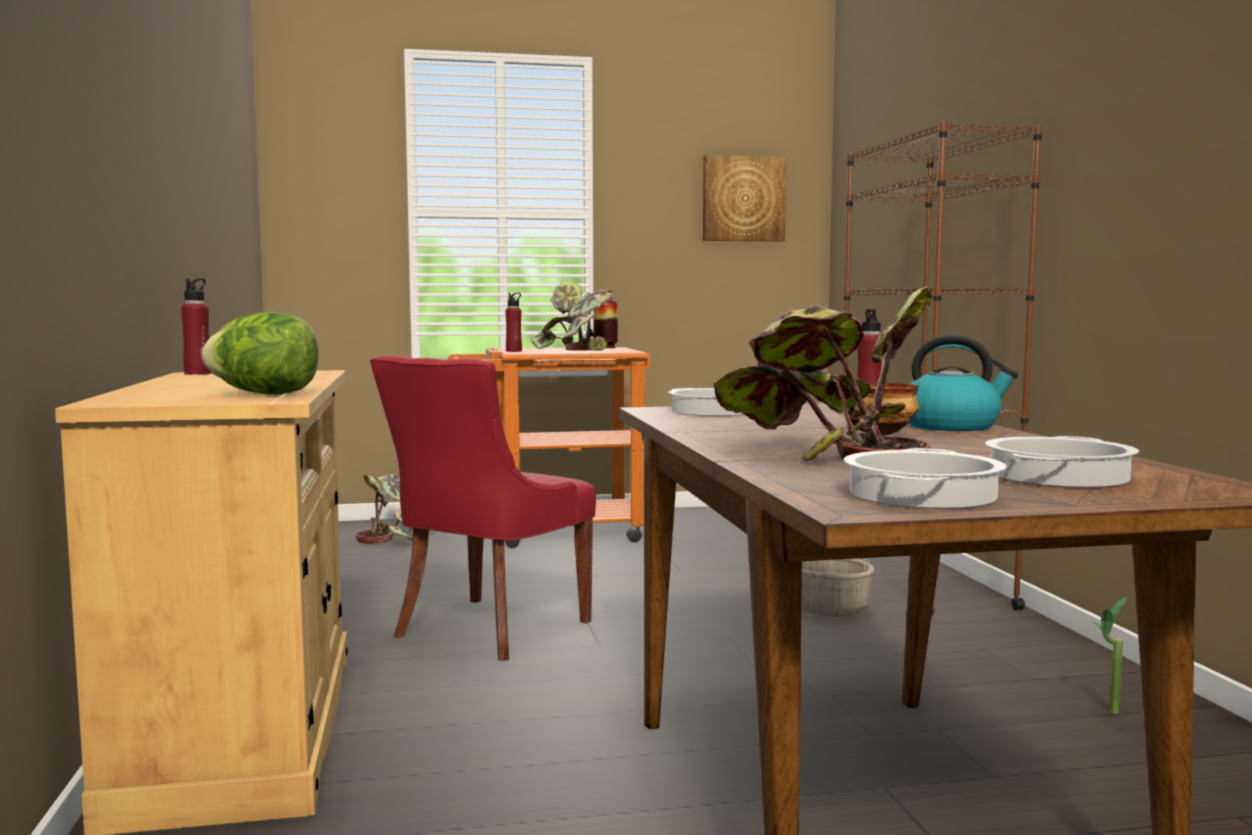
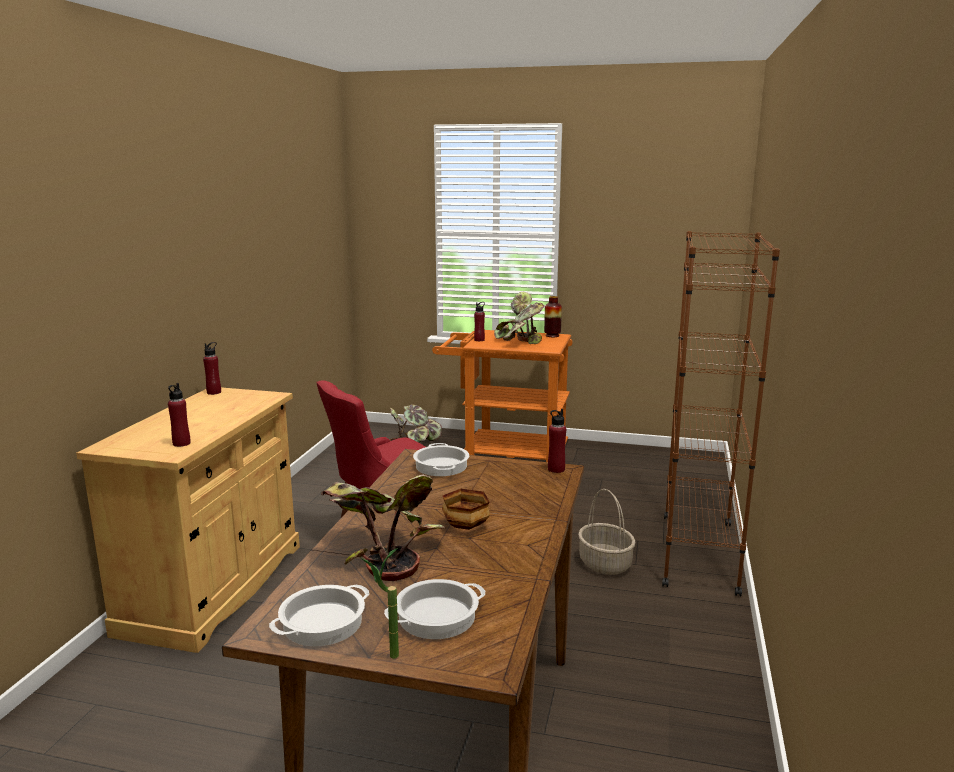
camera: 25 degrees right, 10 degrees up
(265, 394) = (181, 443): lettuce -> red bottle
(743, 199) = (673, 226): picture -> none
(951, 426) = (531, 522): kettle -> none
(1107, 713) = (679, 706): potted plant -> potted plant (385, 656)

